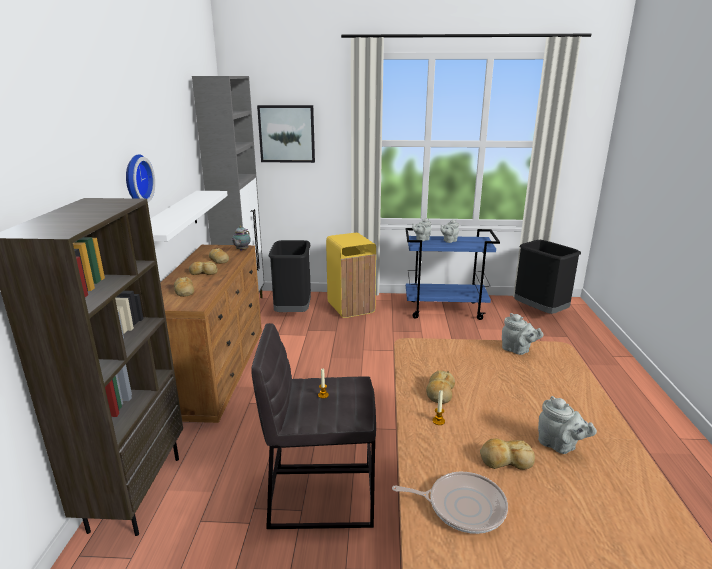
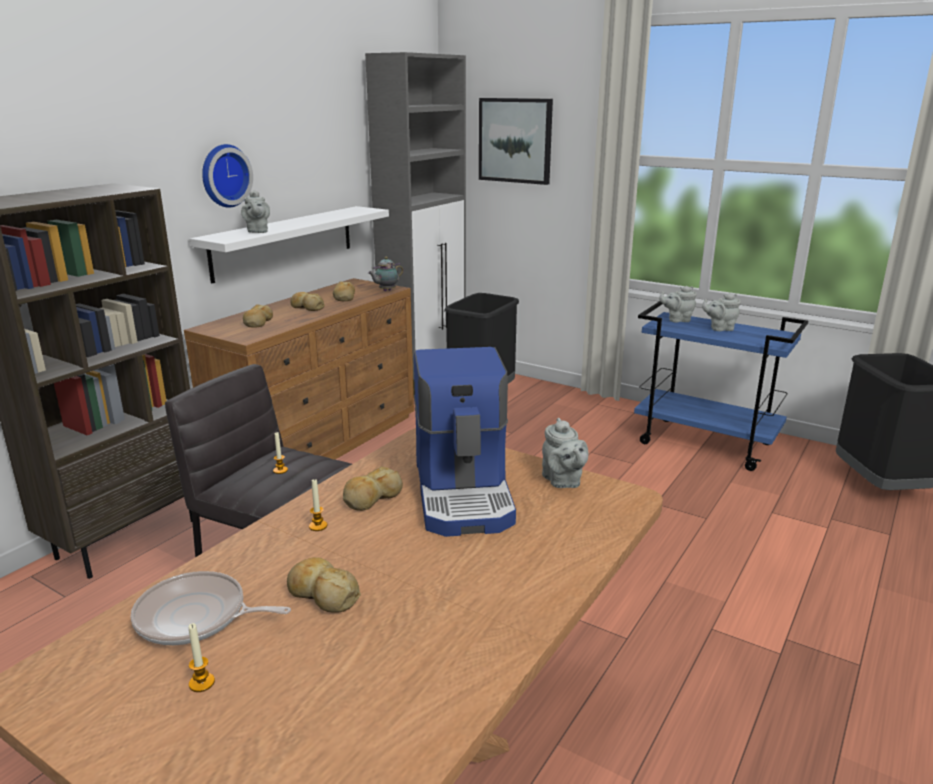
camera: 30 degrees right, 0 degrees up
(351, 307) = (564, 409): yellow trash can -> none
(462, 506) = (196, 617): frying pan -> frying pan turned 150 degrees clockwise
(483, 373) = (465, 493): none -> coffee machine
(528, 542) = (202, 683): none -> candle
(559, 445) = (420, 605): grey teapot -> grey teapot (257, 231)

